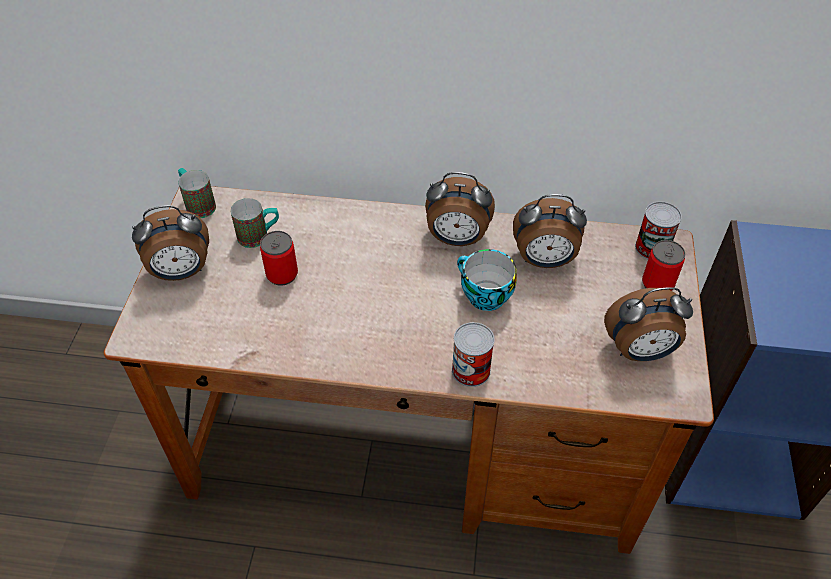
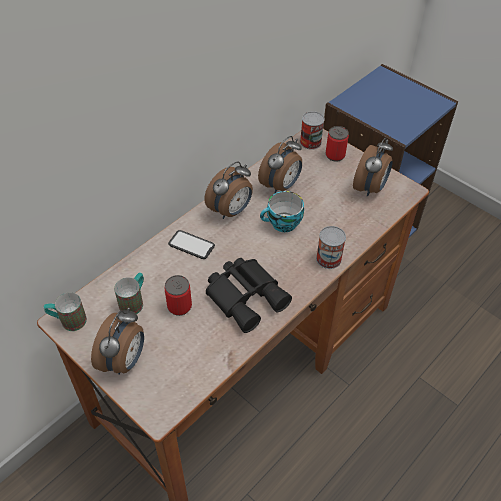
camera: 55 degrees left, 0 degrees up
(344, 322) = (246, 296): none -> black binoculars
(374, 235) = (191, 245): none -> phone

